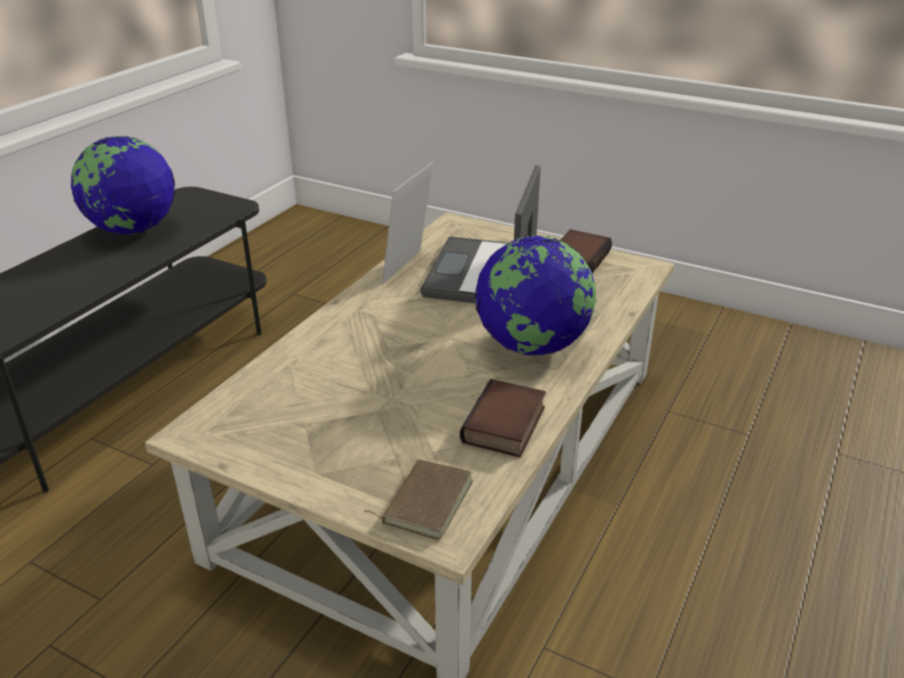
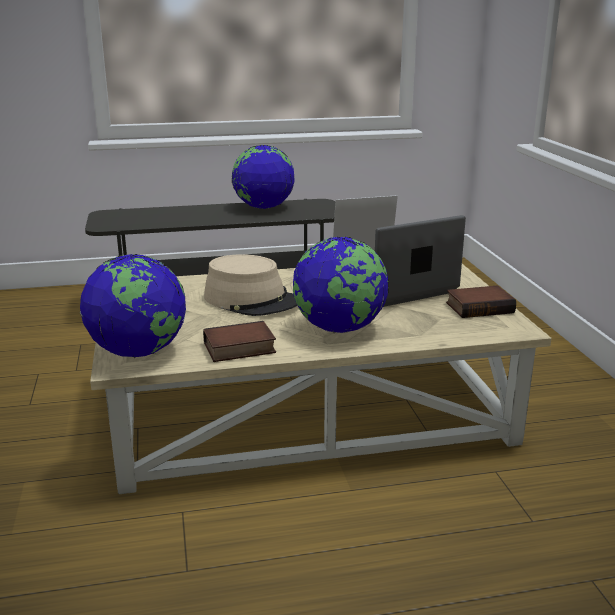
camera: 50 degrees right, 10 degrees down
(385, 361) = (252, 300): none -> beige hat
(425, 501) = (138, 352): brown book -> globe

